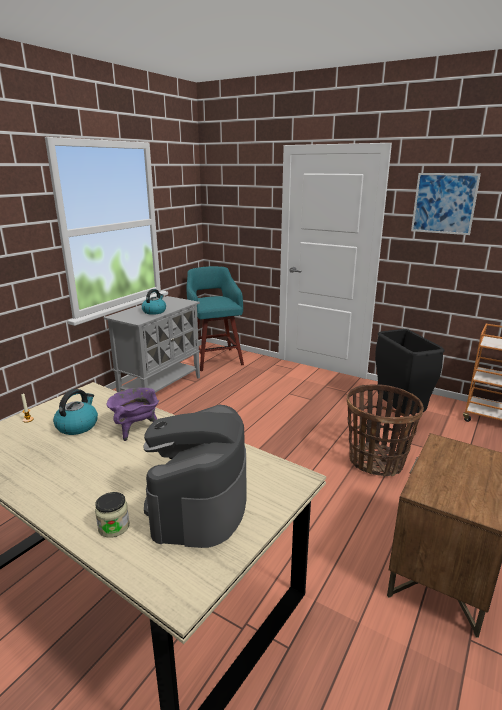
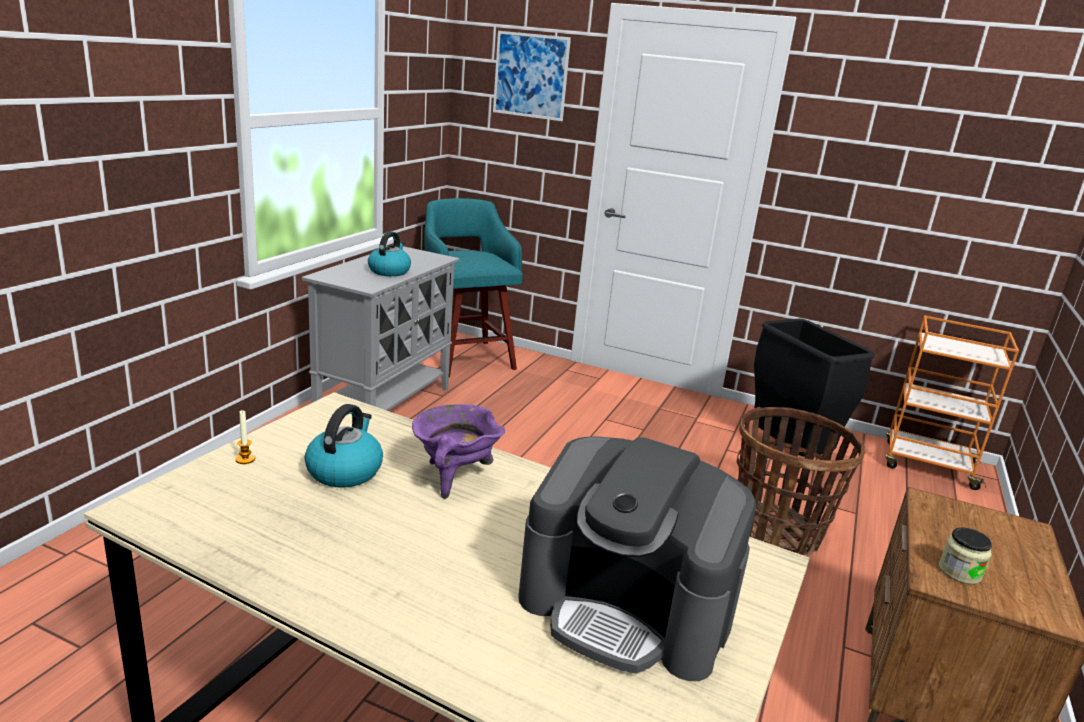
camera: 10 degrees left, 0 degrees up
(114, 526) = (501, 653): jar -> jar (959, 572)
(198, 503) = (627, 607): coffee machine -> coffee machine turned 60 degrees counterclockwise
(444, 203) = (873, 122): picture -> picture (530, 76)

